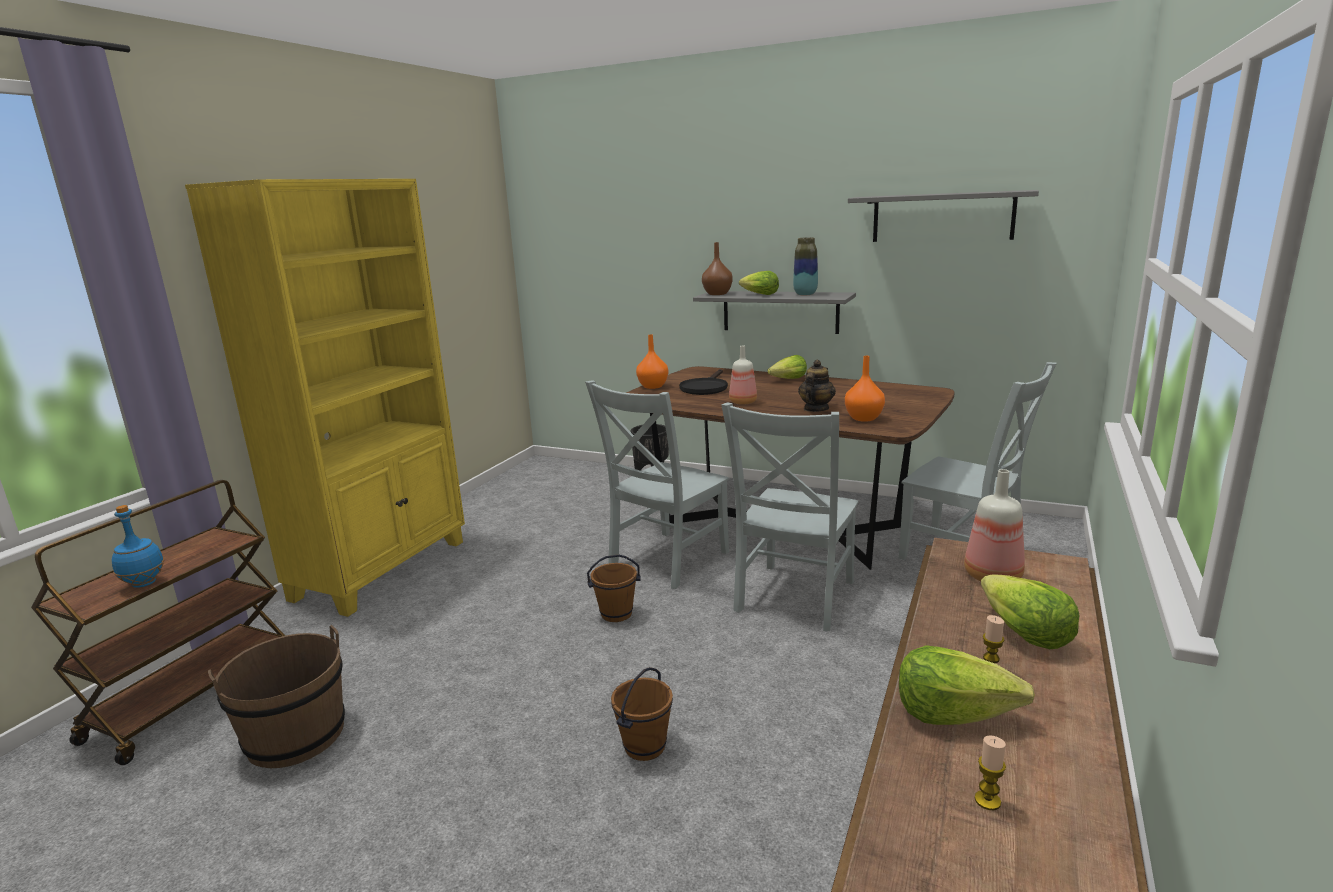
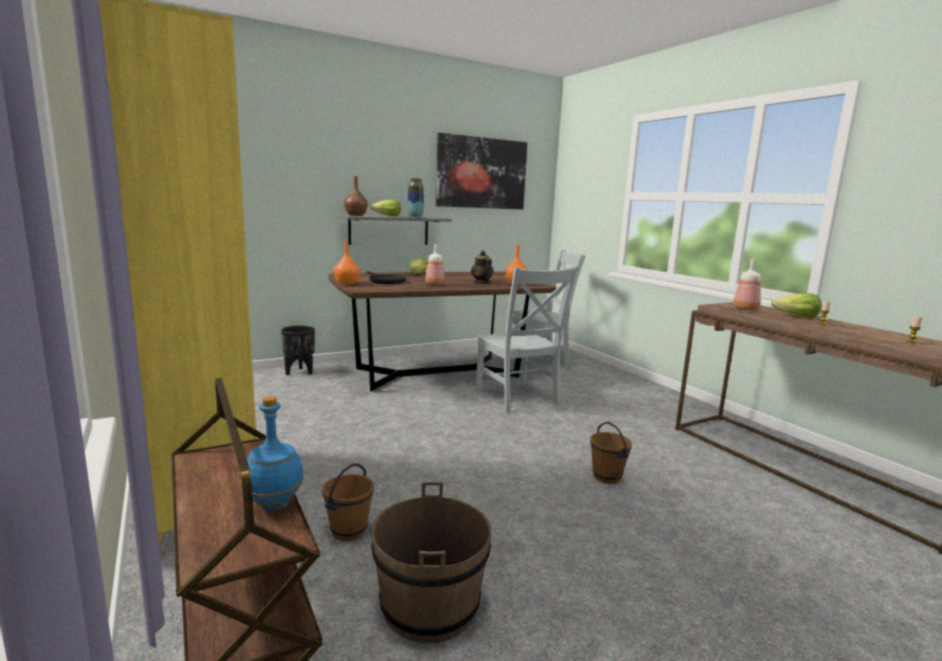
camera: 55 degrees left, 5 degrees down
(616, 614) = (456, 438): brown bucket -> brown bucket (348, 531)
(665, 560) = (418, 406): grey chair -> none
(942, 217) = (481, 173): grey shelf -> picture
(954, 713) = (852, 333): lettuce -> none

